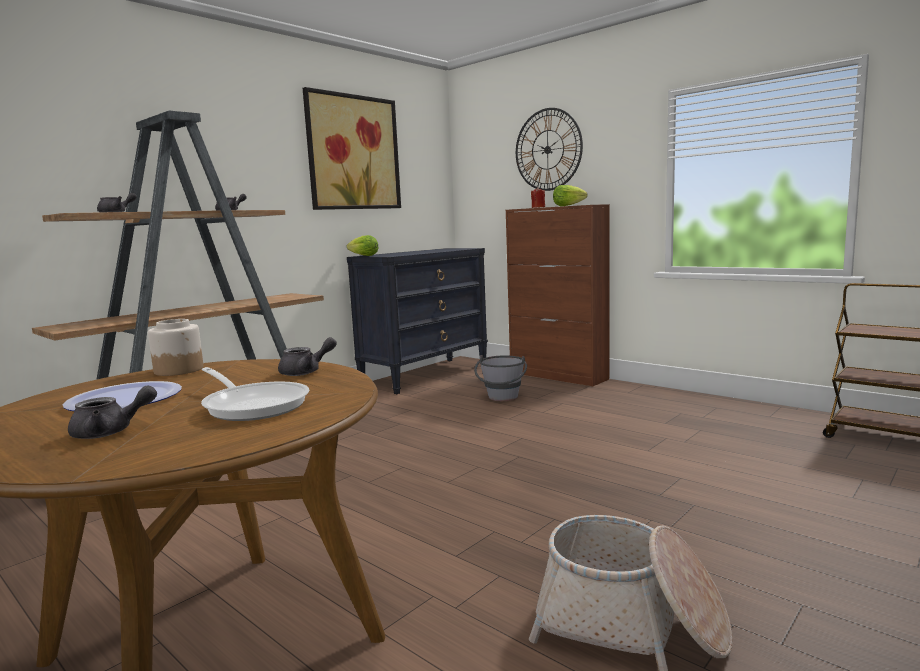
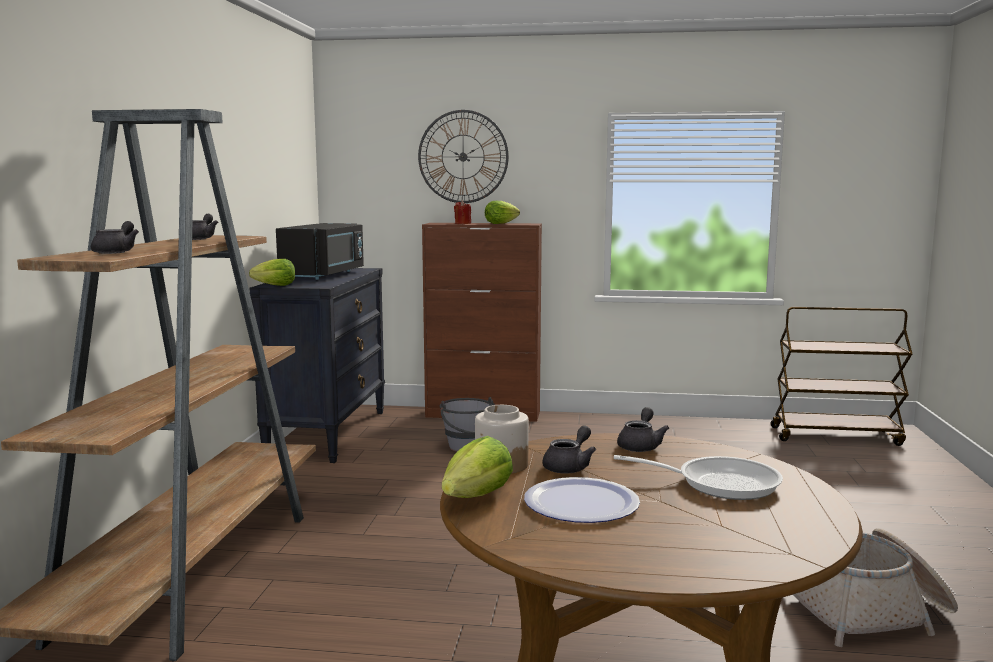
camera: 35 degrees left, 0 degrees up
(95, 385) = (477, 497): none -> lettuce
(111, 432) = (697, 530): grey teapot -> grey teapot (569, 467)
(353, 153) = (250, 147): picture -> none
(424, 251) = (325, 275): none -> black microwave

